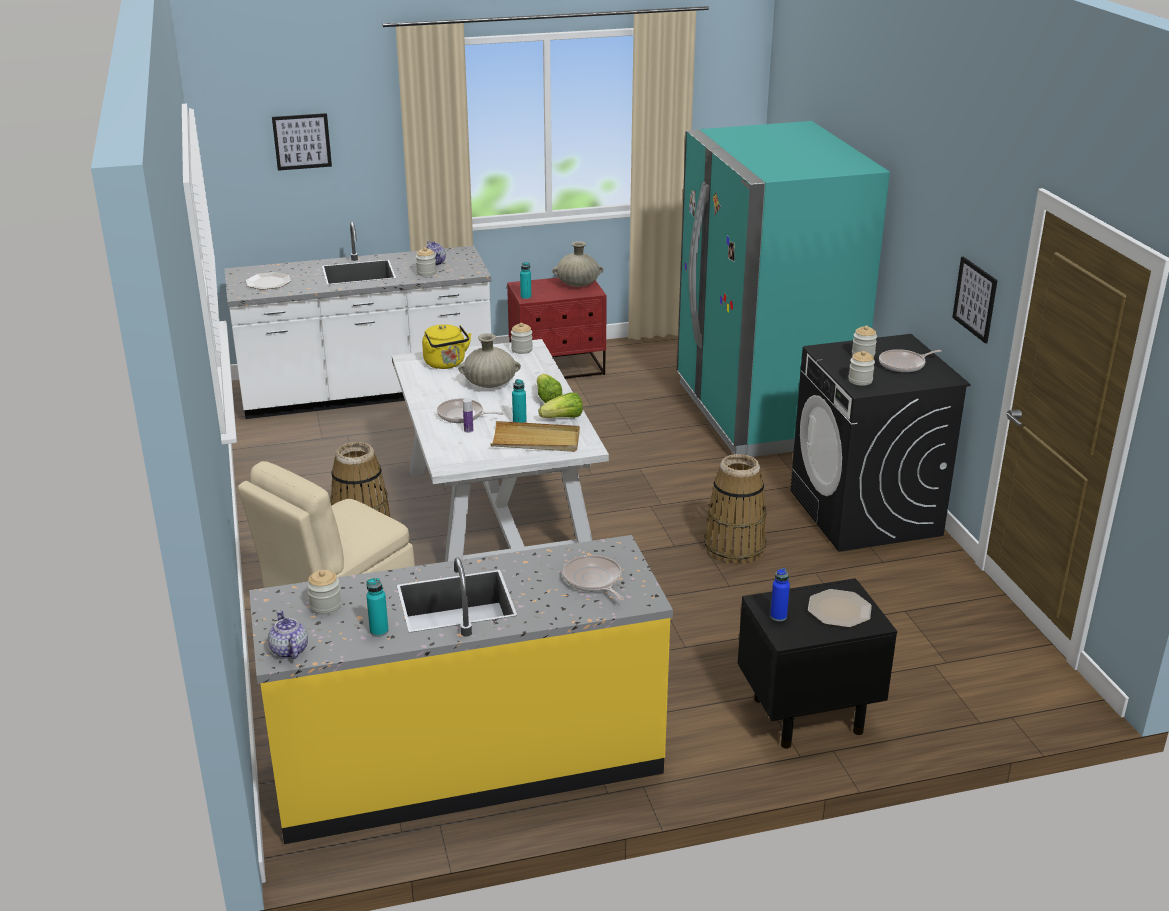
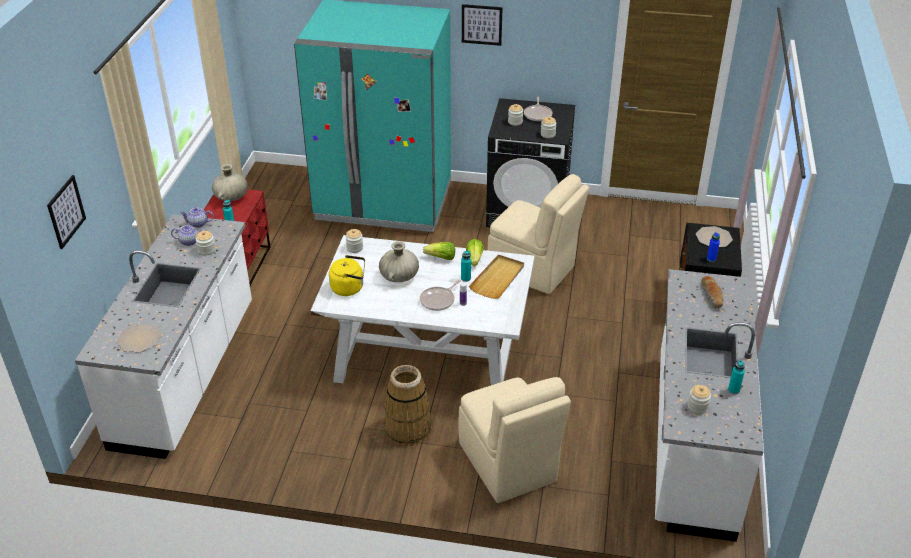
camera: 65 degrees left, 10 degrees up
(288, 650) = (741, 432): teapot -> teapot (198, 224)
(467, 763) = (692, 442): yellow counter -> white counter
(593, 580) = (712, 296): frying pan -> bread
(734, 547) = (533, 269): basket -> beige chair
(975, 299) = (567, 57): picture -> picture (481, 24)

